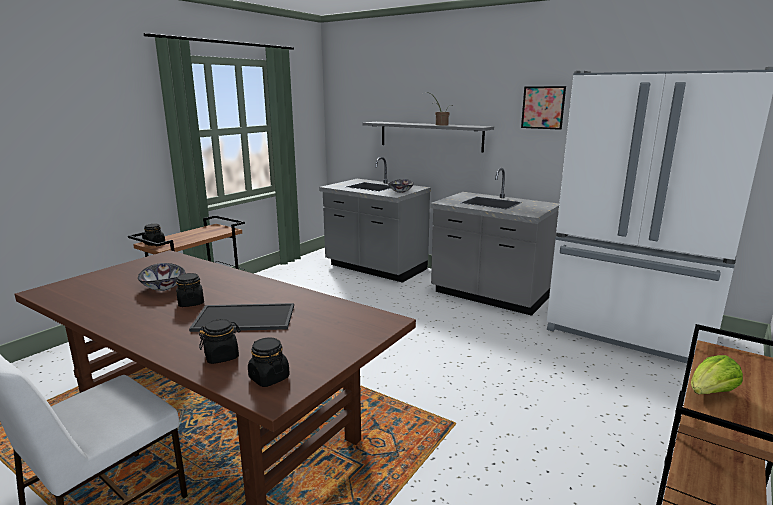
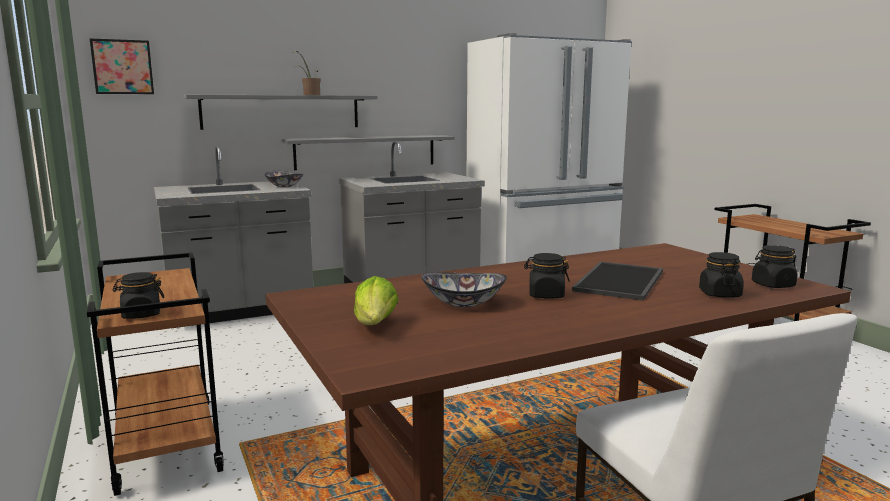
camera: 60 degrees left, 5 degrees down
(488, 173) = (366, 152): none -> grey shelf
(543, 107) = (418, 74): picture -> picture (122, 67)
(710, 394) = (791, 229): lettuce -> lettuce (375, 326)

